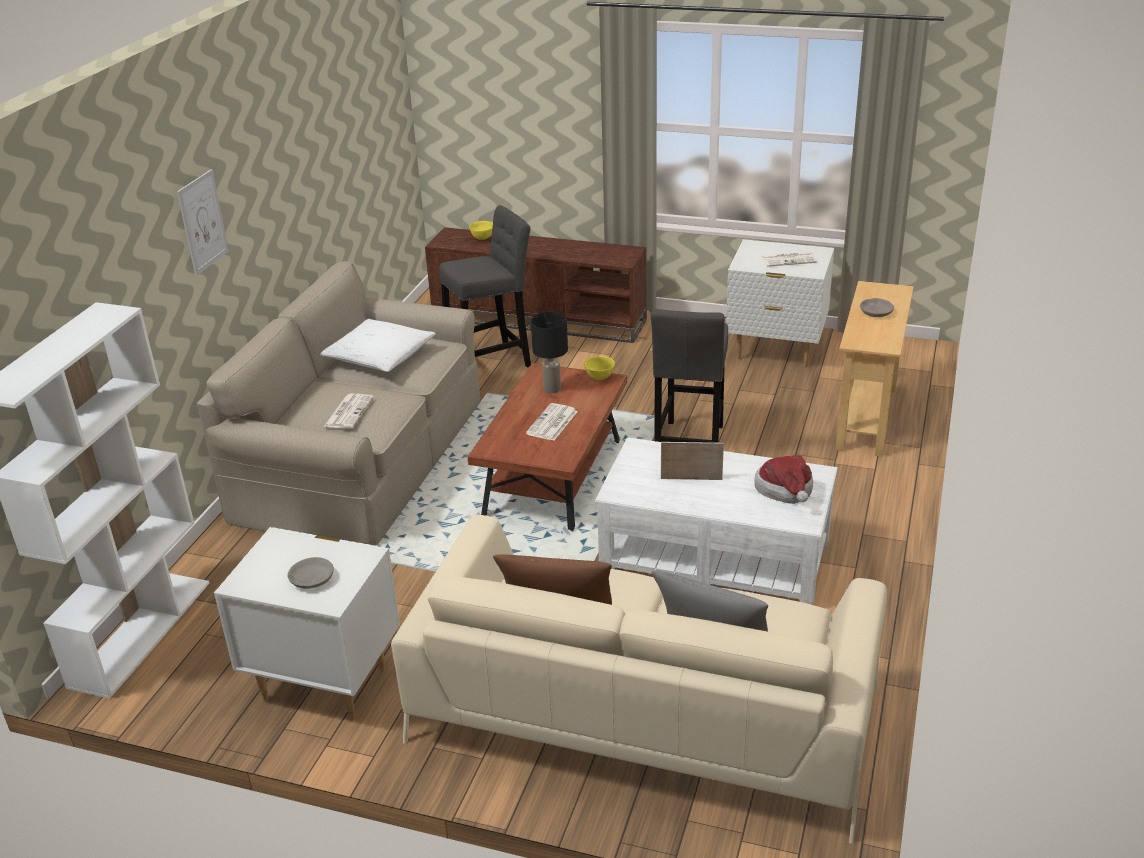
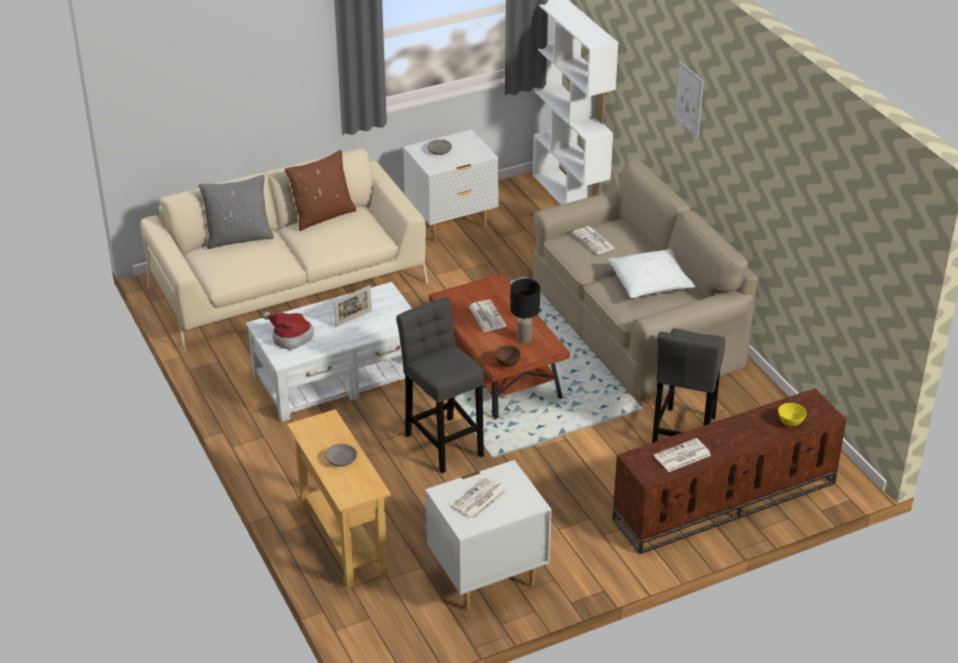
camera: 135 degrees right, 5 degrees up
(589, 250) = (682, 456): none -> newspaper
(600, 377) = (507, 364): yellow bowl -> brown bowl

